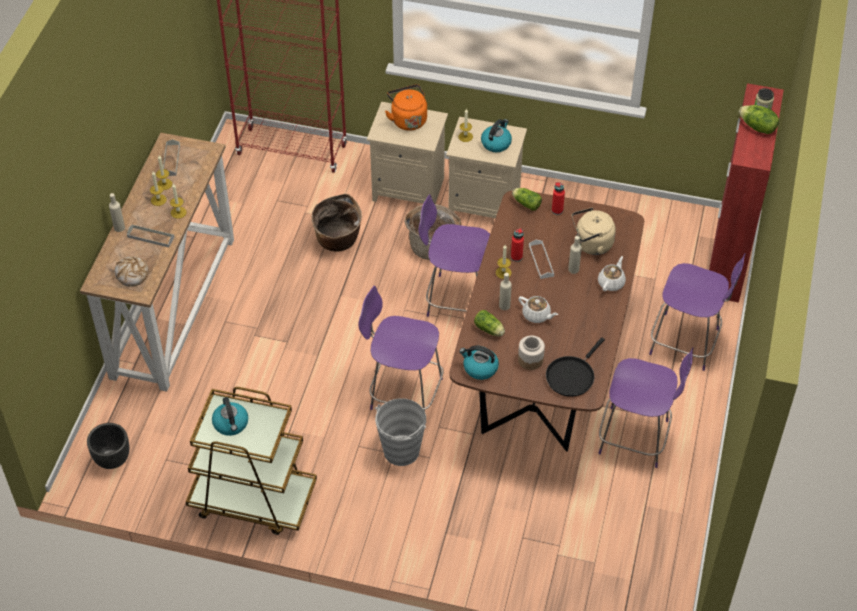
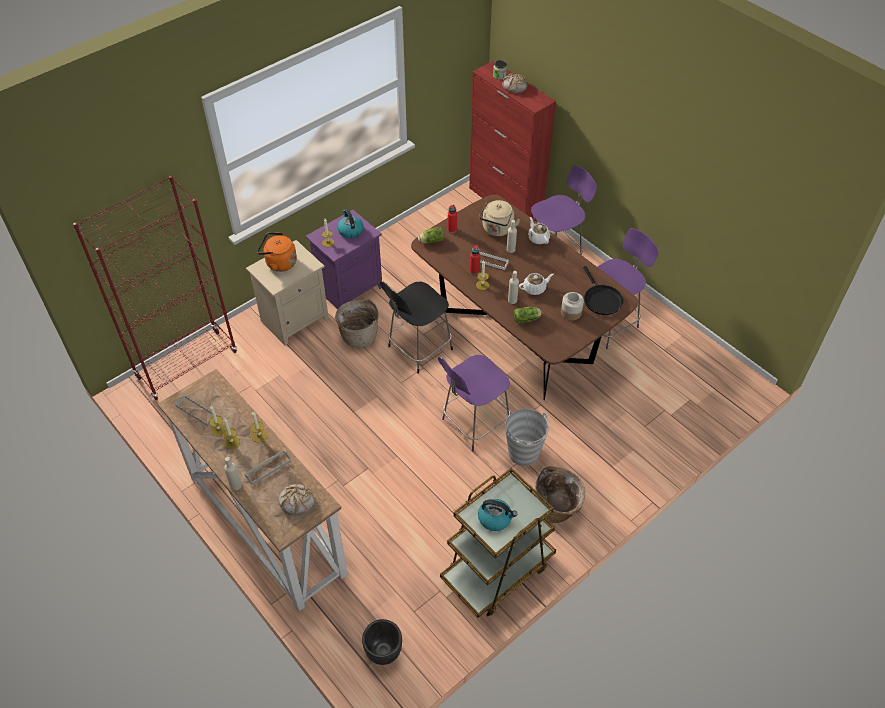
camera: 55 degrees left, 0 degrees up
(338, 241) = (302, 386): basket -> basket (557, 508)
(456, 299) = (418, 349): purple chair -> black chair
(479, 368) = (557, 342): kettle -> none
(485, 204) = (349, 287): beige nightstand -> purple nightstand
(757, 127) = (514, 87): lettuce -> bread

